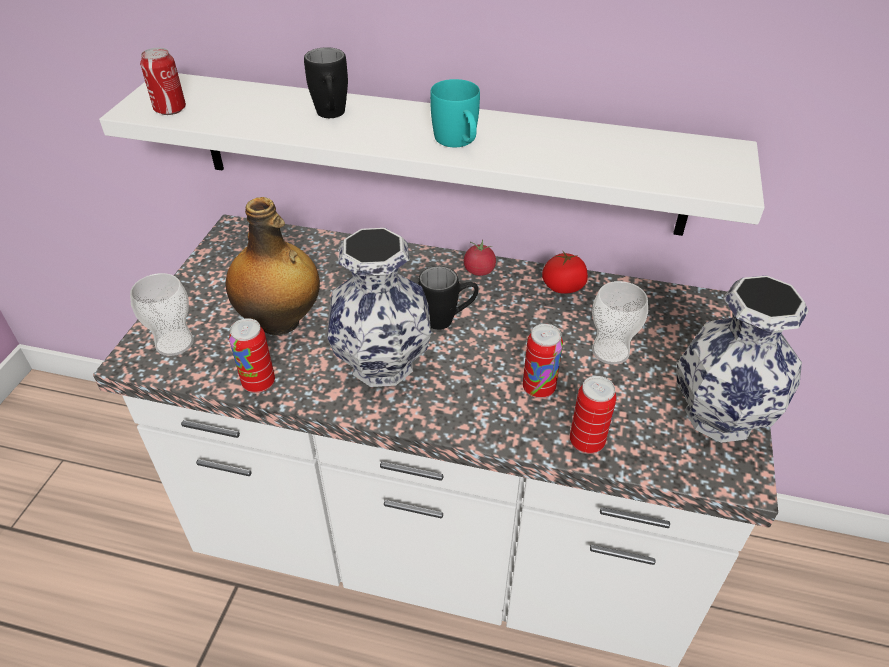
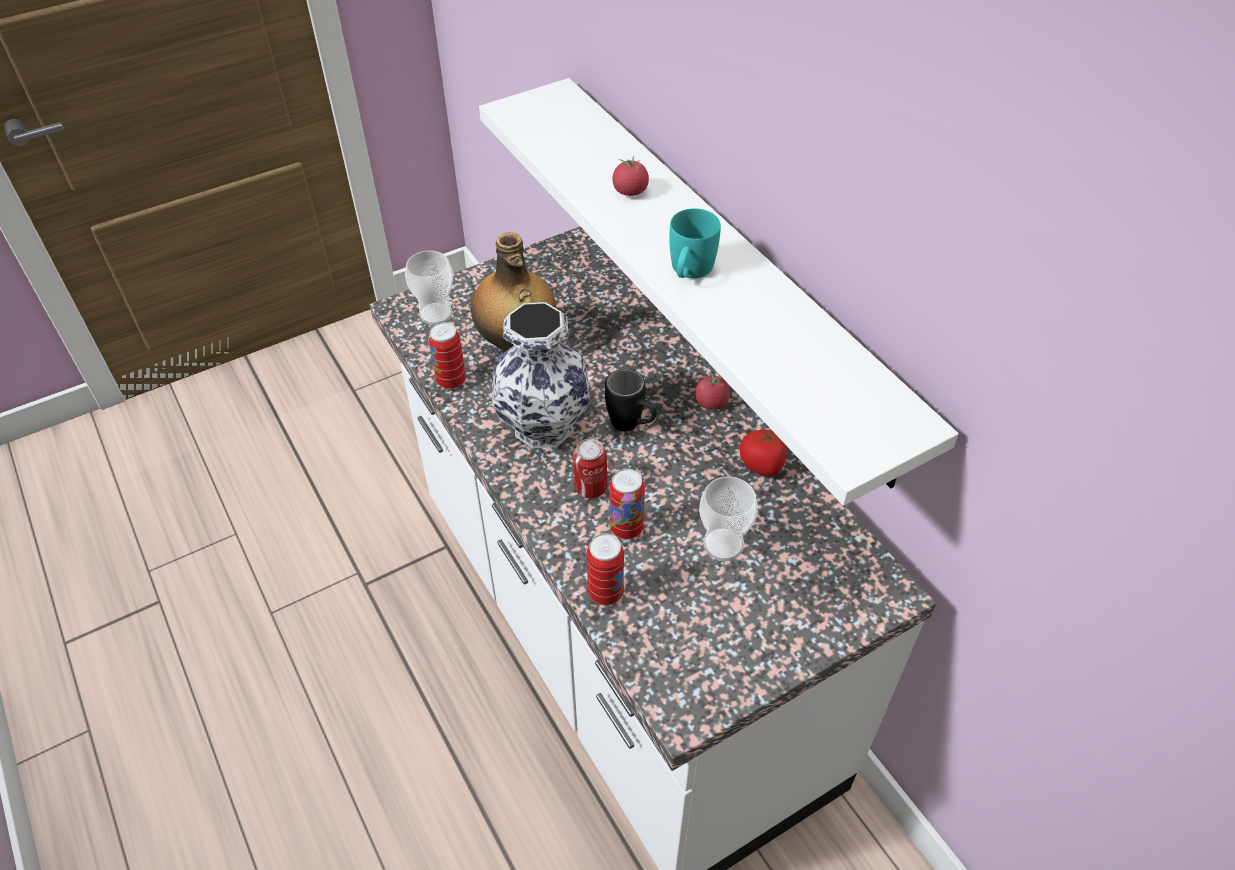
camera: 45 degrees right, 5 degrees up
(170, 109) = (530, 122): can -> can (590, 487)
(331, 116) = (630, 191): black mug -> tomato
(721, 415) = (738, 662): vase -> none

